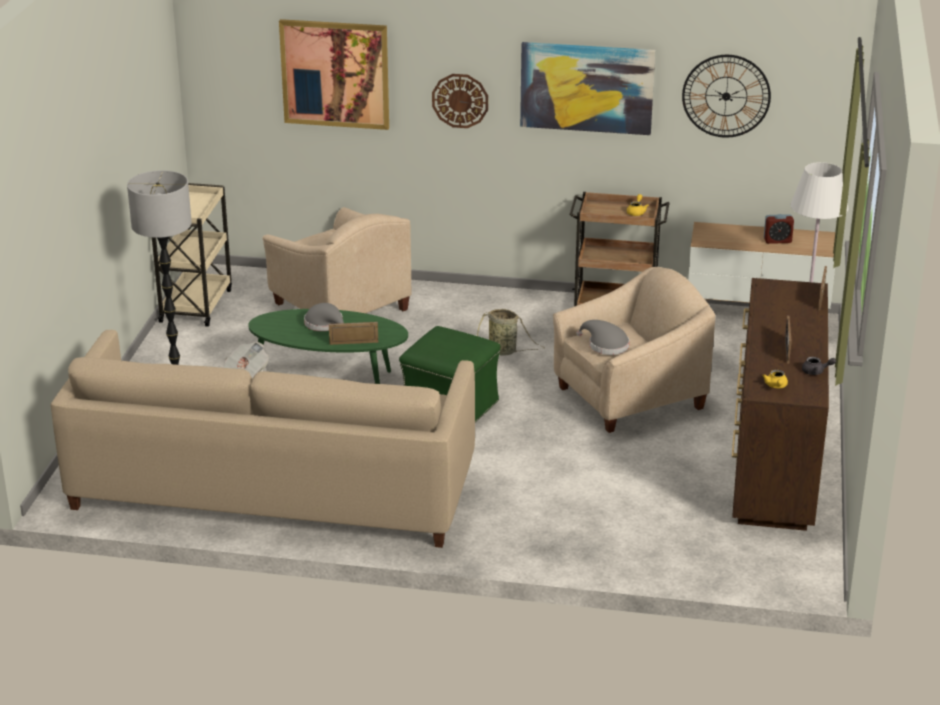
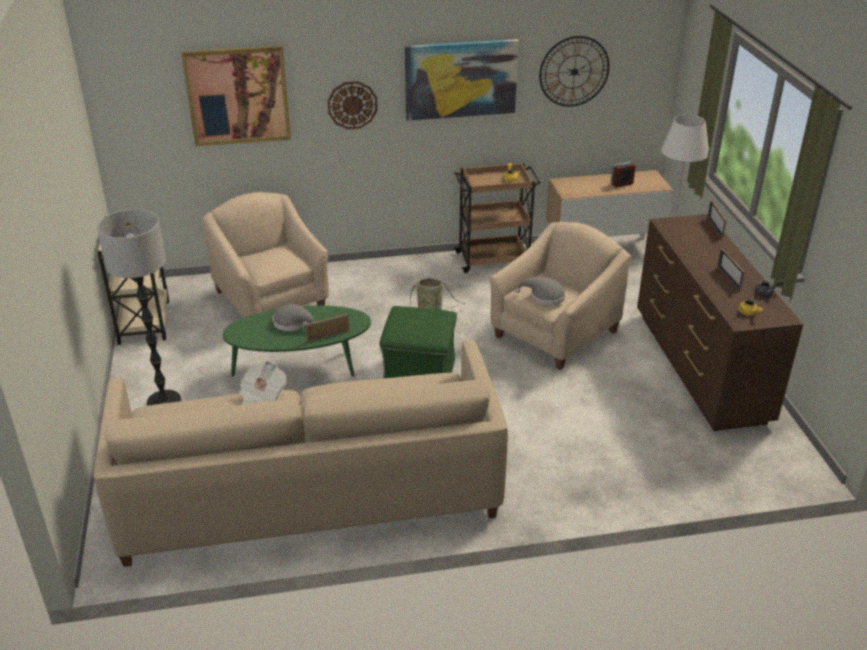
camera: 20 degrees left, 5 degrees up
(339, 307) = (272, 300): beige armchair -> beige armchair turned 150 degrees counterclockwise

